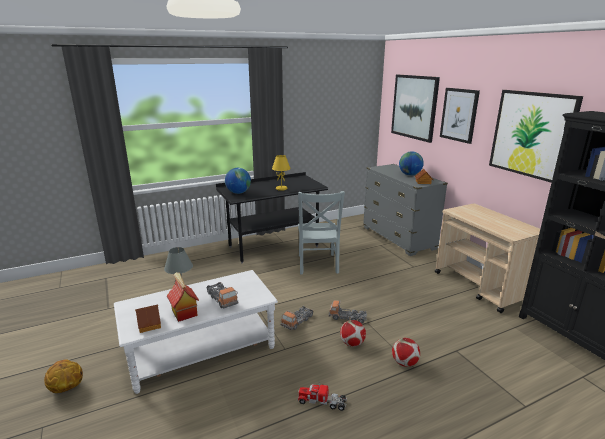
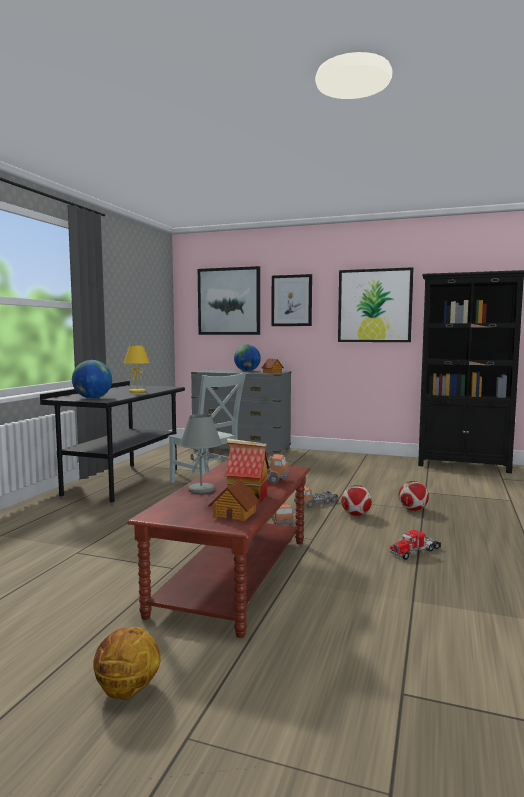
camera: 45 degrees left, 15 degrees down
(202, 350) = (234, 575): white coffee table -> brown coffee table
(480, 287) = (364, 459): beige cart -> none

